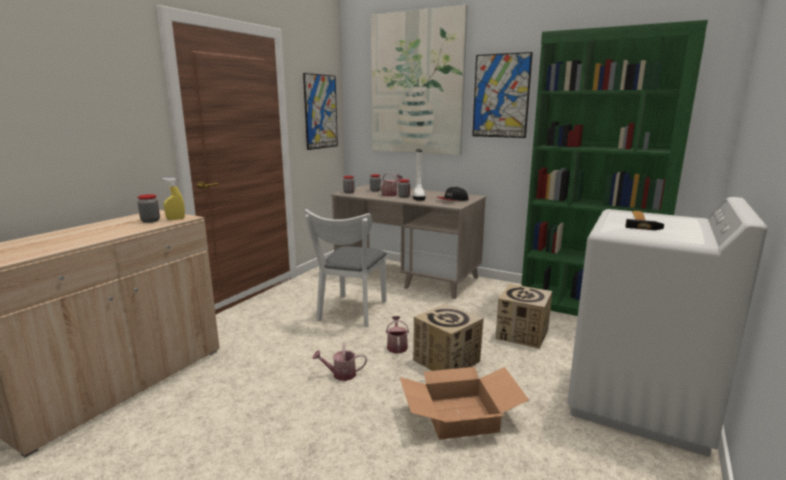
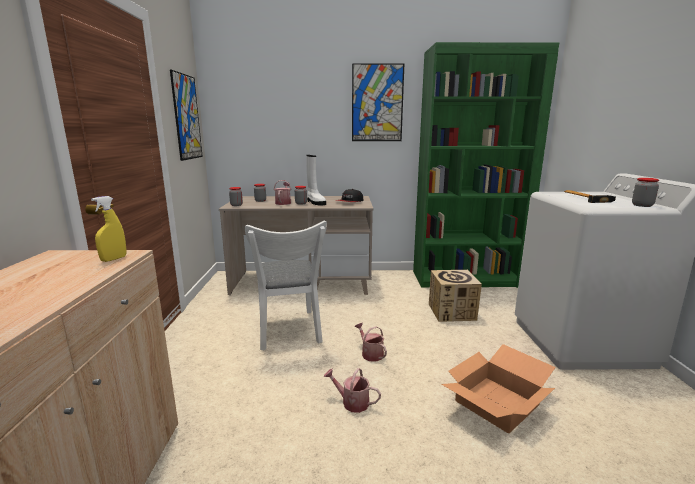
camera: 30 degrees left, 0 degrees up
(150, 221) = (73, 268): jar -> jar (642, 205)
(340, 374) = (352, 402): watering can -> watering can turned 60 degrees clockwise
(416, 84) = (290, 90): picture -> none
(447, 361) = (427, 354): cardboard box -> none

